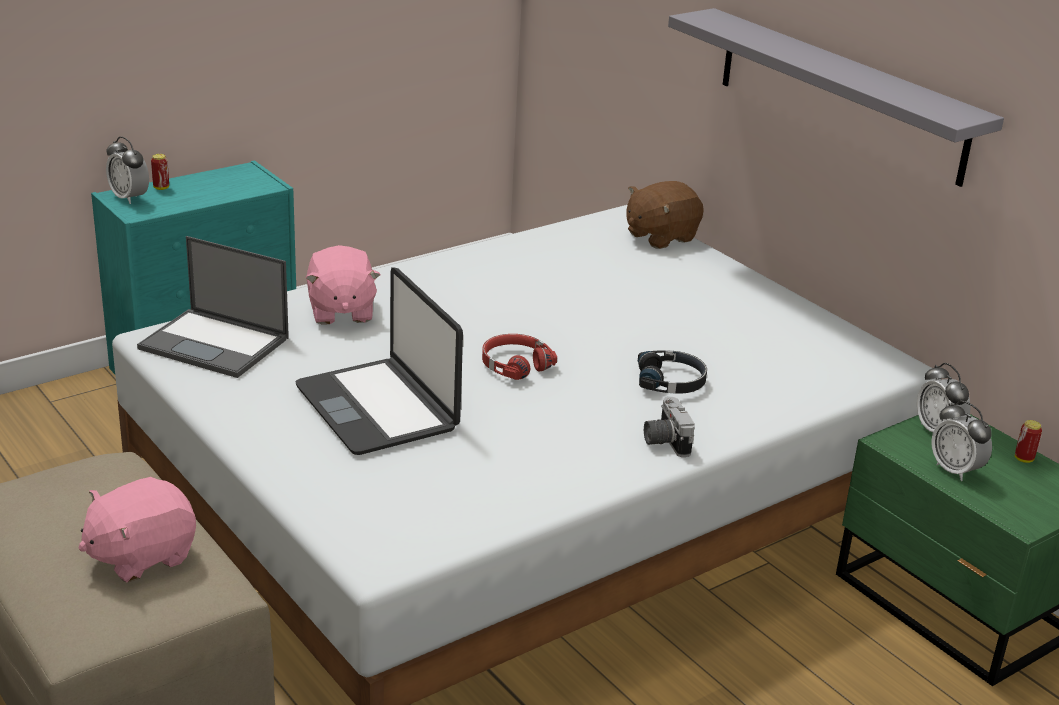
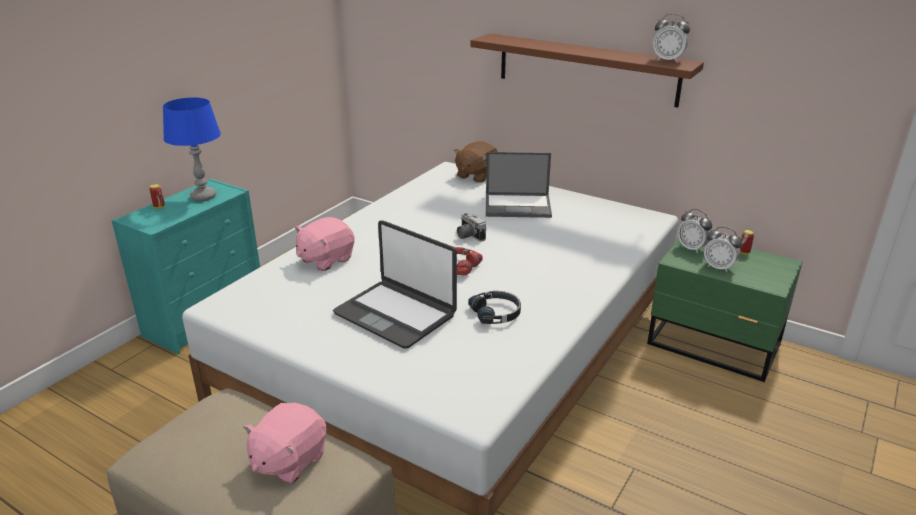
camera: 20 degrees left, 0 degrees up
(129, 198) = (141, 218): alarm clock -> alarm clock (667, 60)
(216, 343) = (259, 299): laptop -> laptop (518, 206)
(227, 185) = (203, 196): none -> blue table lamp
(340, 311) = (325, 259): pink plush toy -> pink plush toy turned 75 degrees clockwise
(664, 441) = (576, 290): camera -> camera (468, 236)
(671, 382) = (550, 255): black headphones -> black headphones (496, 313)
(840, 94) = (586, 69): grey shelf -> brown shelf

